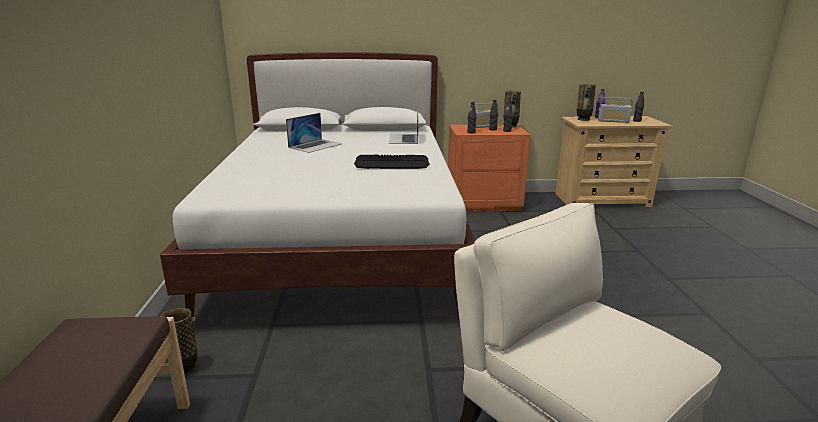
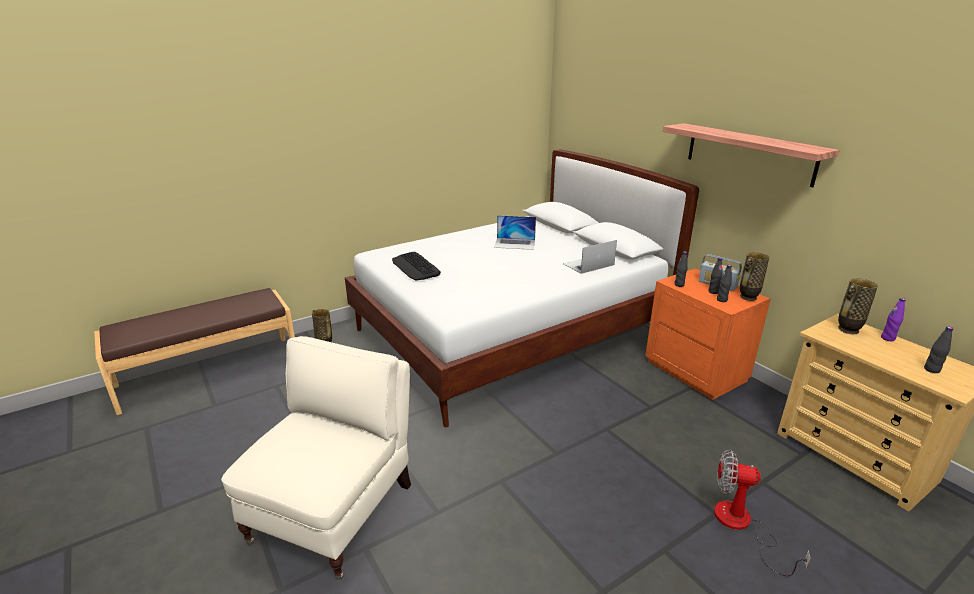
camera: 60 degrees right, 5 degrees up
(392, 163) = (506, 280): keyboard -> keyboard (415, 267)
(475, 18) = (749, 153): none -> shelf
(613, 121) = (886, 351): radio -> none
(651, 248) = (741, 526): none -> fan

